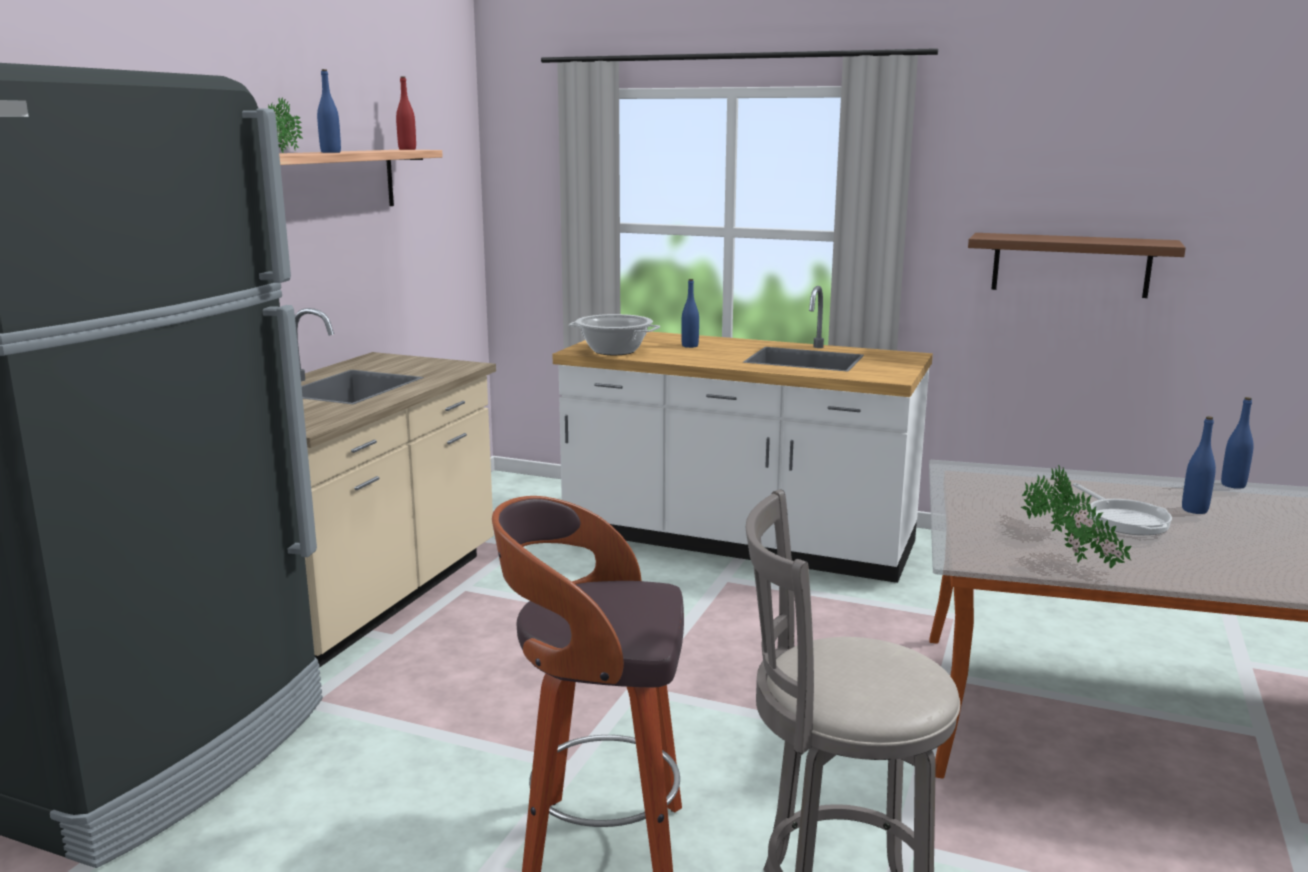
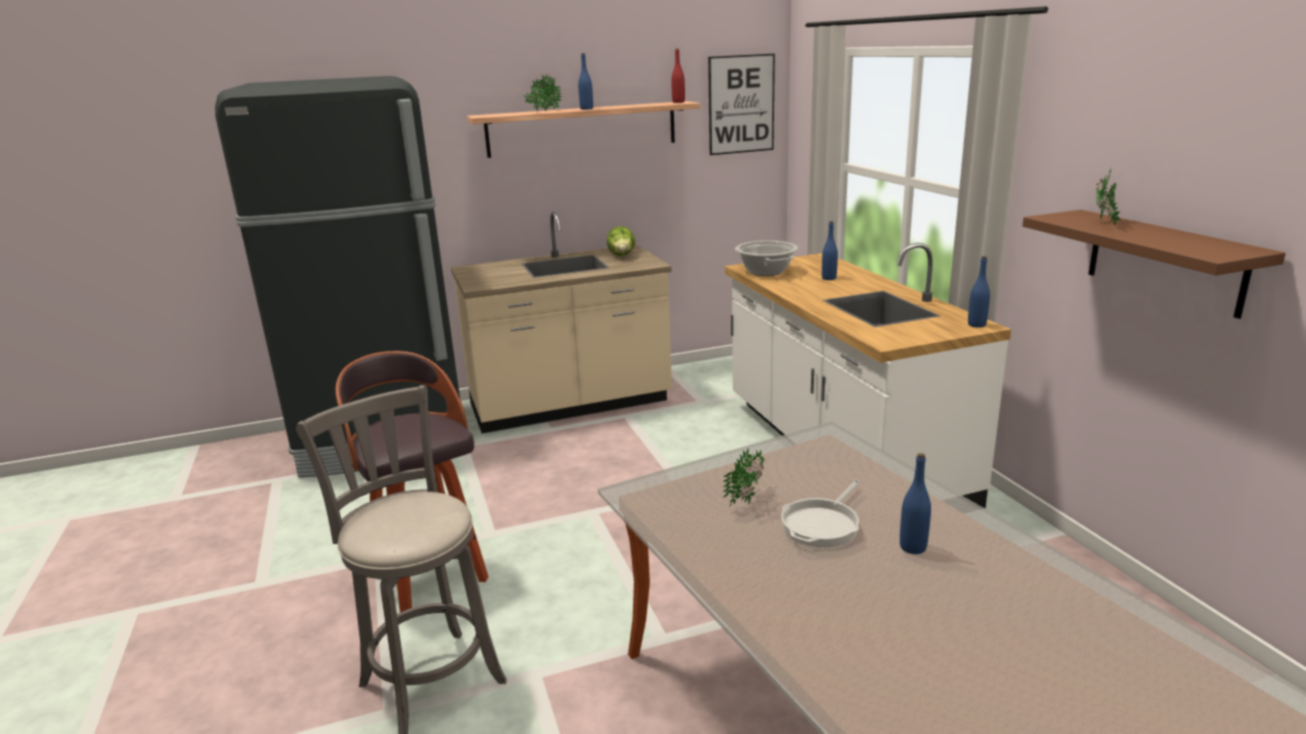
camera: 50 degrees right, 5 degrees up
(397, 364) = (622, 256): none -> lettuce
(446, 157) = (741, 104): none -> picture
(1088, 565) = (685, 536): potted plant -> potted plant (1105, 224)
(1233, 485) = (1036, 549): blue bottle -> blue bottle (976, 325)

